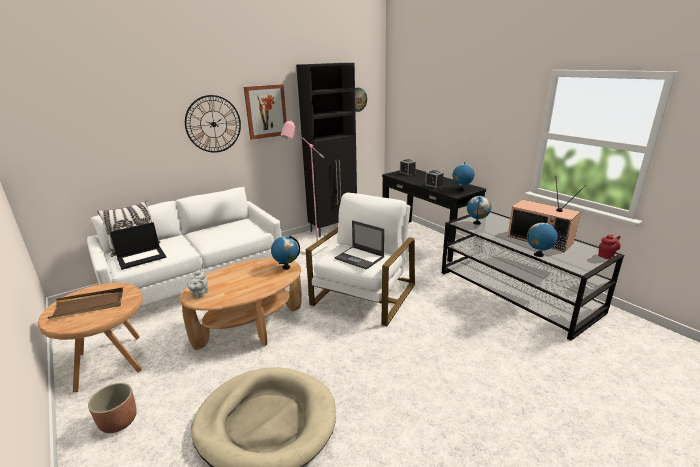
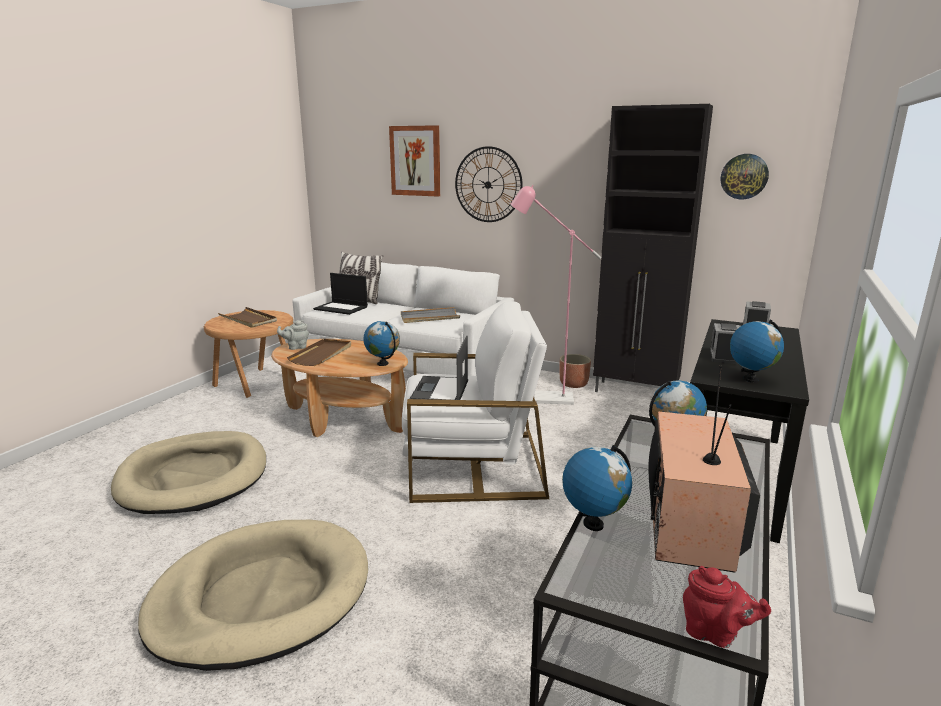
camera: 60 degrees right, 5 degrees down
(119, 421) = (183, 414): planter -> planter (574, 384)
(227, 233) = (429, 317): none -> grey tray
(234, 286) = (322, 354): none -> brown tray
(266, 111) = (561, 177): picture -> picture (415, 161)
(449, 402) = (261, 596): none -> beige dog bed

